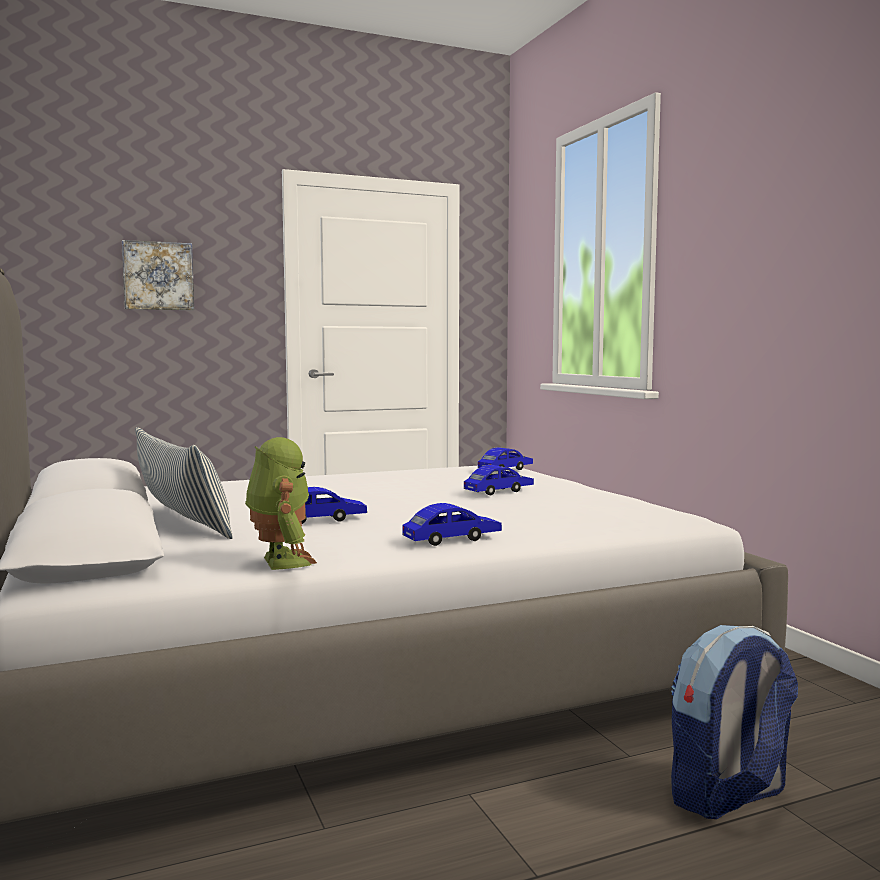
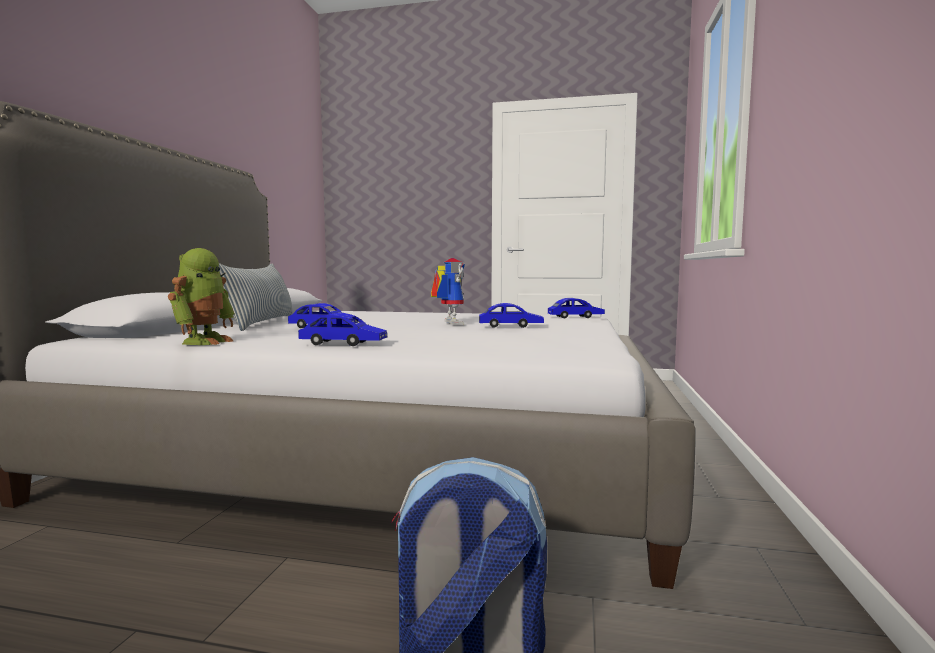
camera: 35 degrees right, 0 degrees up
(158, 276) = (410, 185): picture -> none
(417, 493) = (448, 323): none -> toy robot

